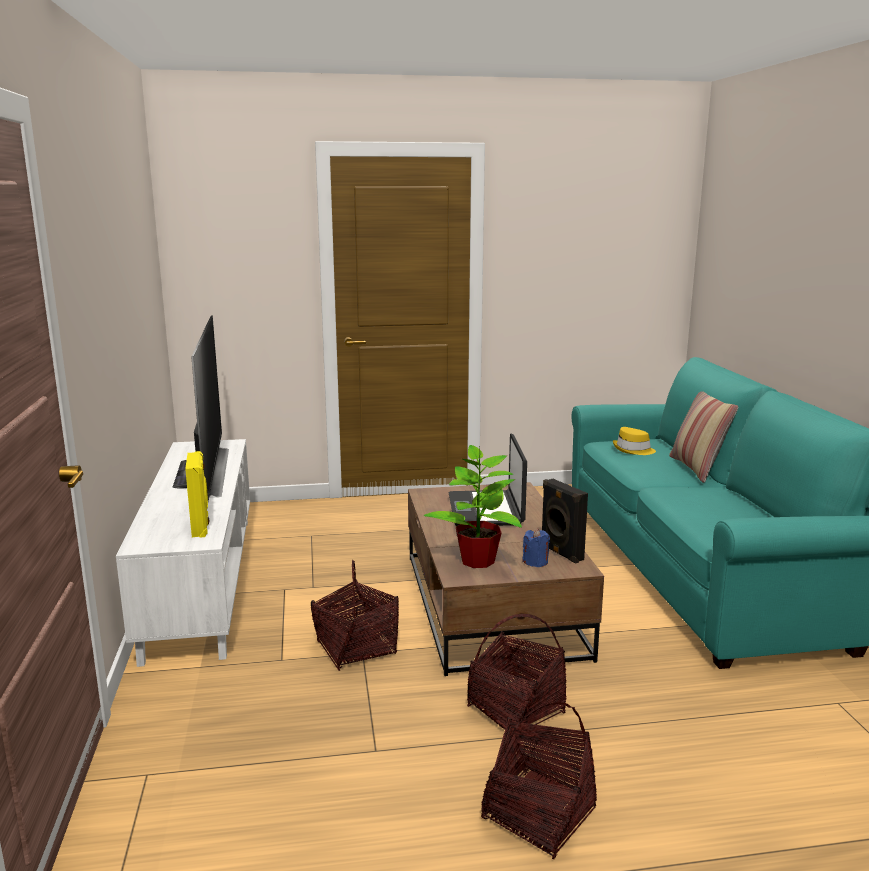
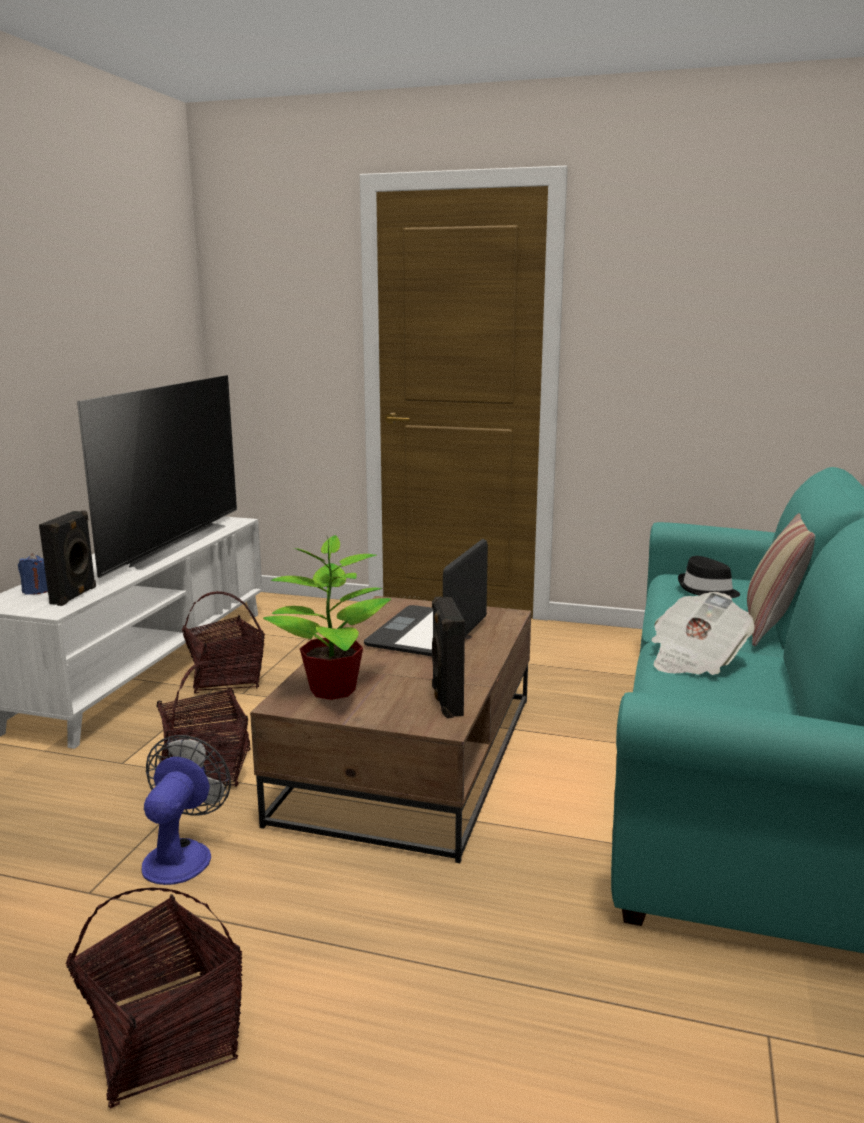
camera: 25 degrees right, 0 degrees up
(201, 527) = (75, 596): yellow speaker -> black speaker
(411, 707) = (182, 854): none -> fan
(516, 710) = (292, 894): basket -> basket (227, 680)
(535, 562) = (399, 705): blue candle -> blue candle (36, 590)
(633, 450) = (707, 590): yellow hat -> black hat
(684, 497) = (695, 659): none -> newspaper

